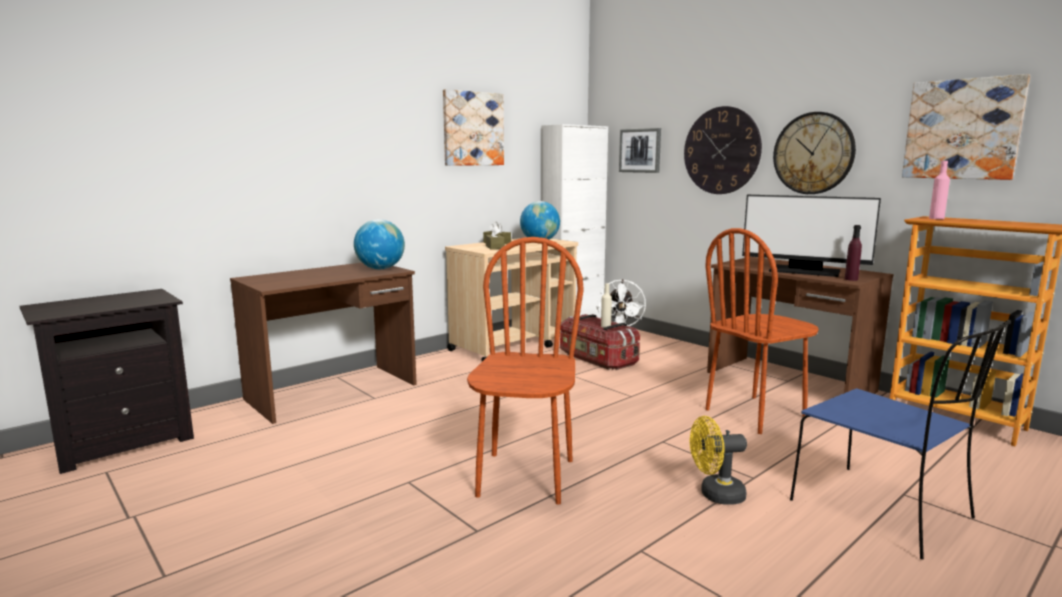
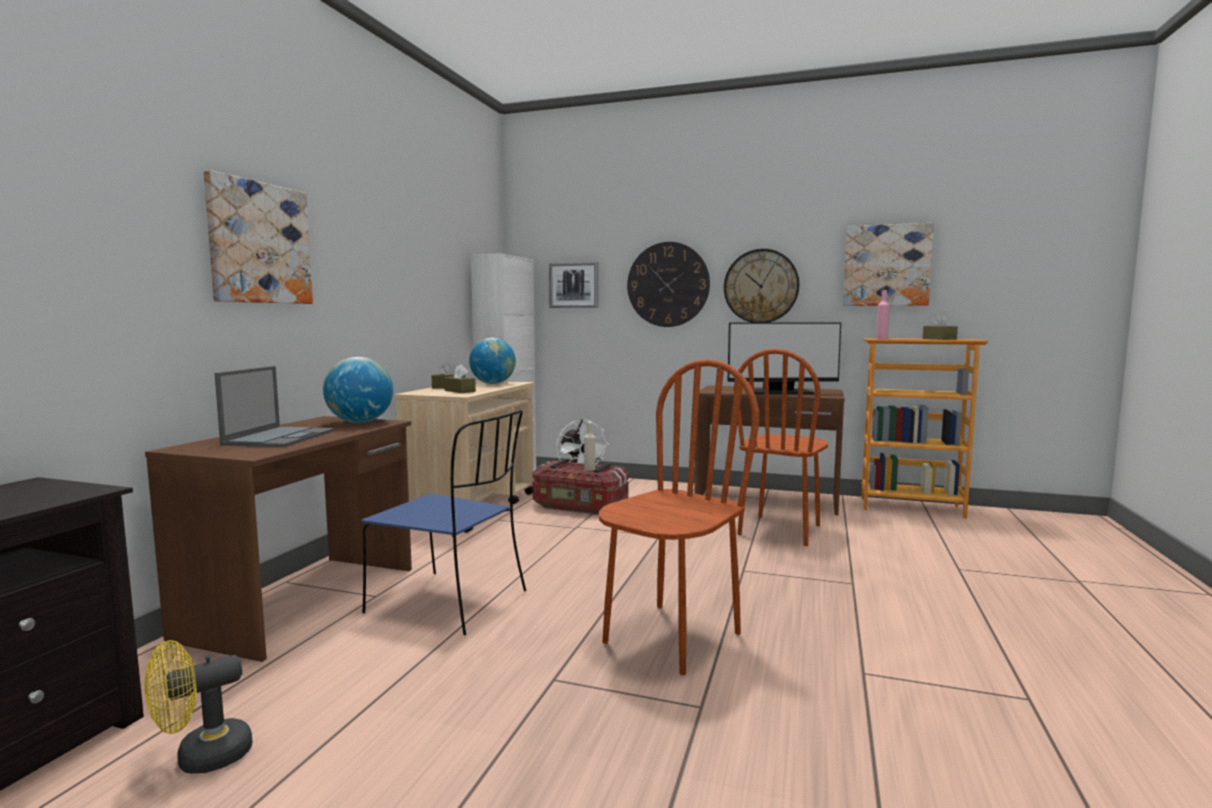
camera: 30 degrees left, 5 degrees down
(311, 276) = (281, 437): none -> laptop
(473, 129) = (413, 252): picture -> picture (259, 243)
(525, 477) = (671, 637): brown chair -> brown chair turned 60 degrees clockwise
(715, 495) = (847, 606): yellow fan -> yellow fan (202, 758)
(851, 279) = (828, 395): purple bottle -> none
(884, 511) = (966, 585): blue chair -> blue chair (451, 602)
(1009, 223) = (939, 339): none -> brown tissue box

